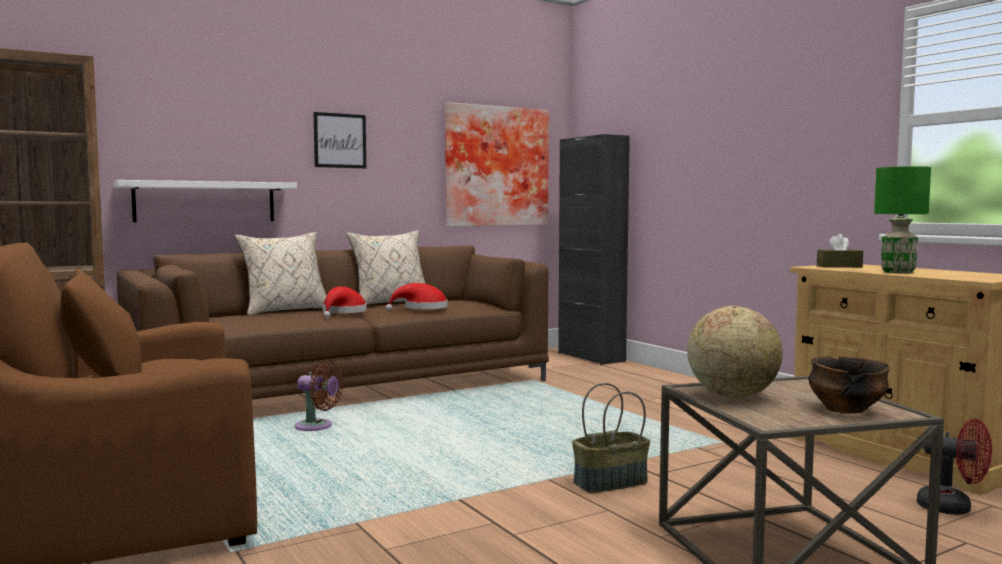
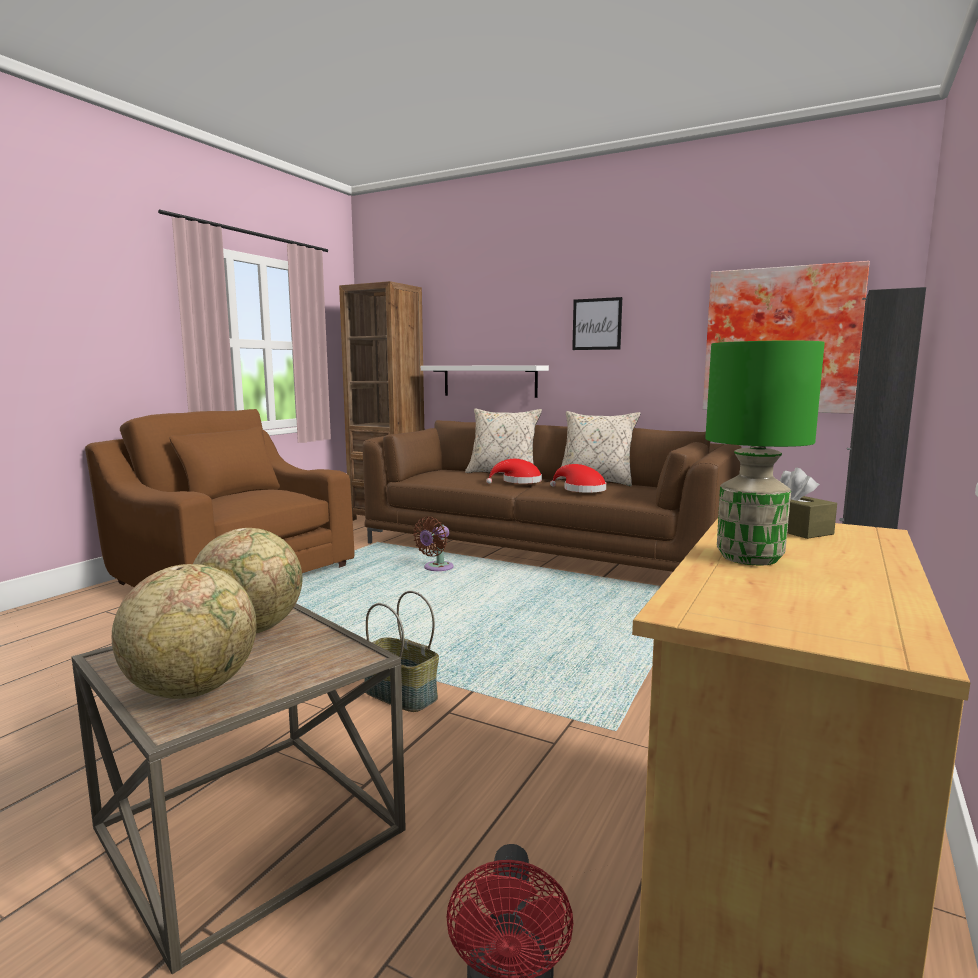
camera: 60 degrees right, 5 degrees up
(317, 427) = (436, 568): brown fan -> brown fan turned 45 degrees clockwise
(846, 410) = (193, 689): bowl -> globe

